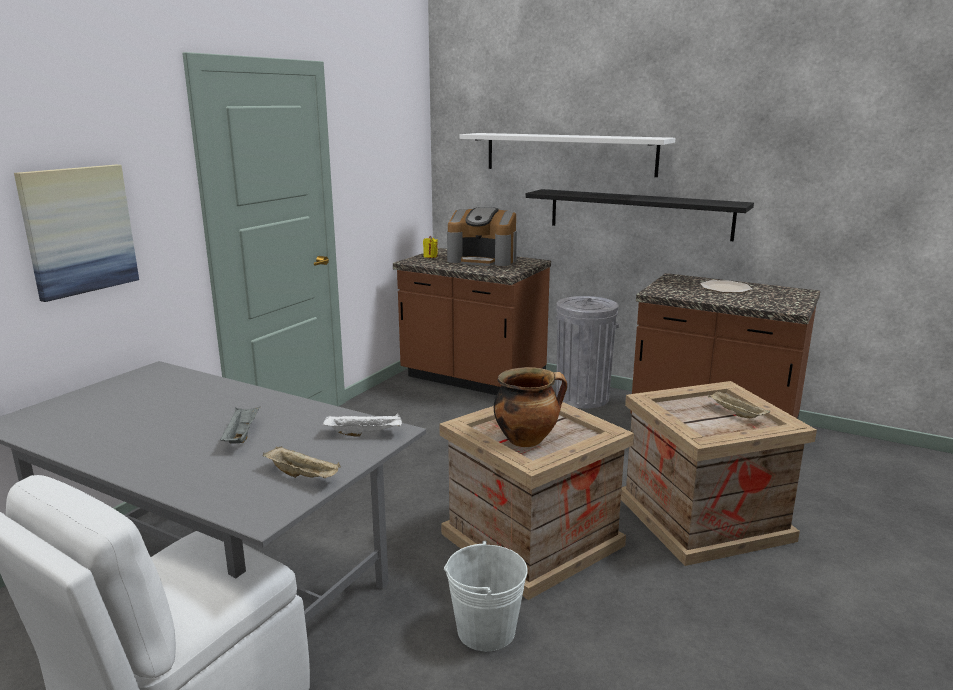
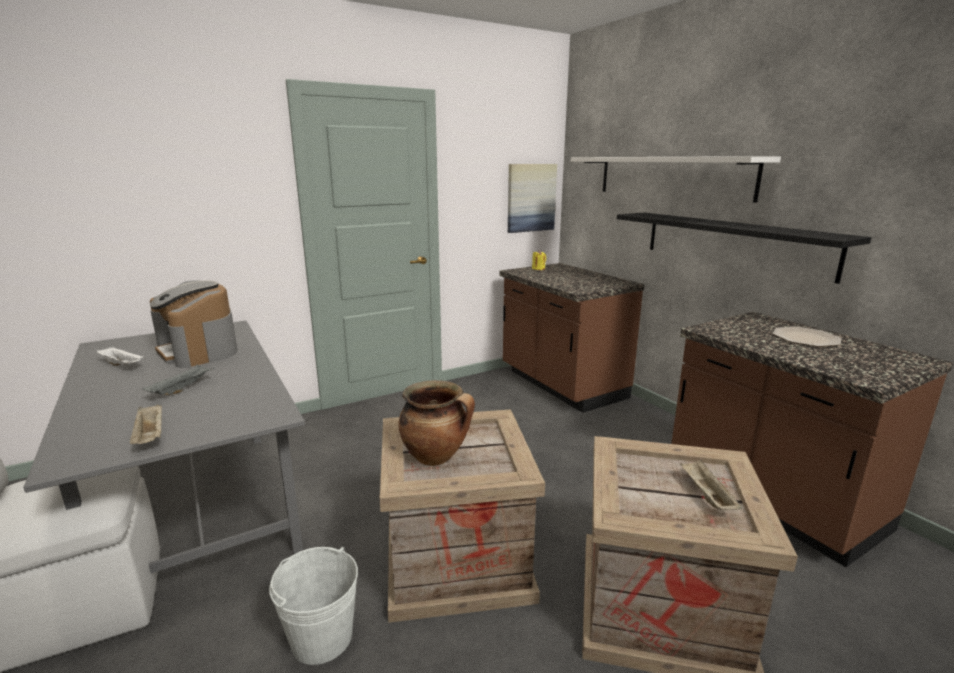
camera: 30 degrees right, 0 degrees up
(79, 230) = (180, 213): picture -> picture (531, 198)
(365, 433) = (254, 411): white tray -> white tray (122, 365)
(483, 260) = (579, 276): coffee machine -> coffee machine (198, 350)
(582, 397) = (648, 426): grey trash can -> none

